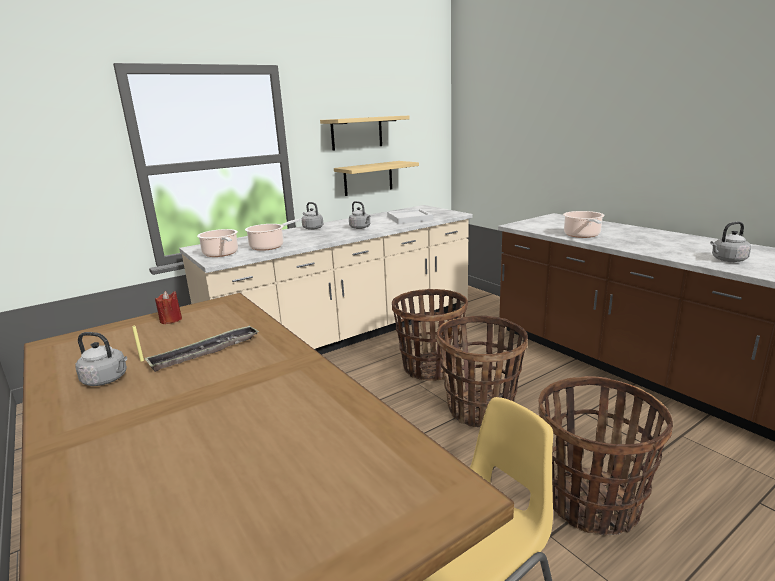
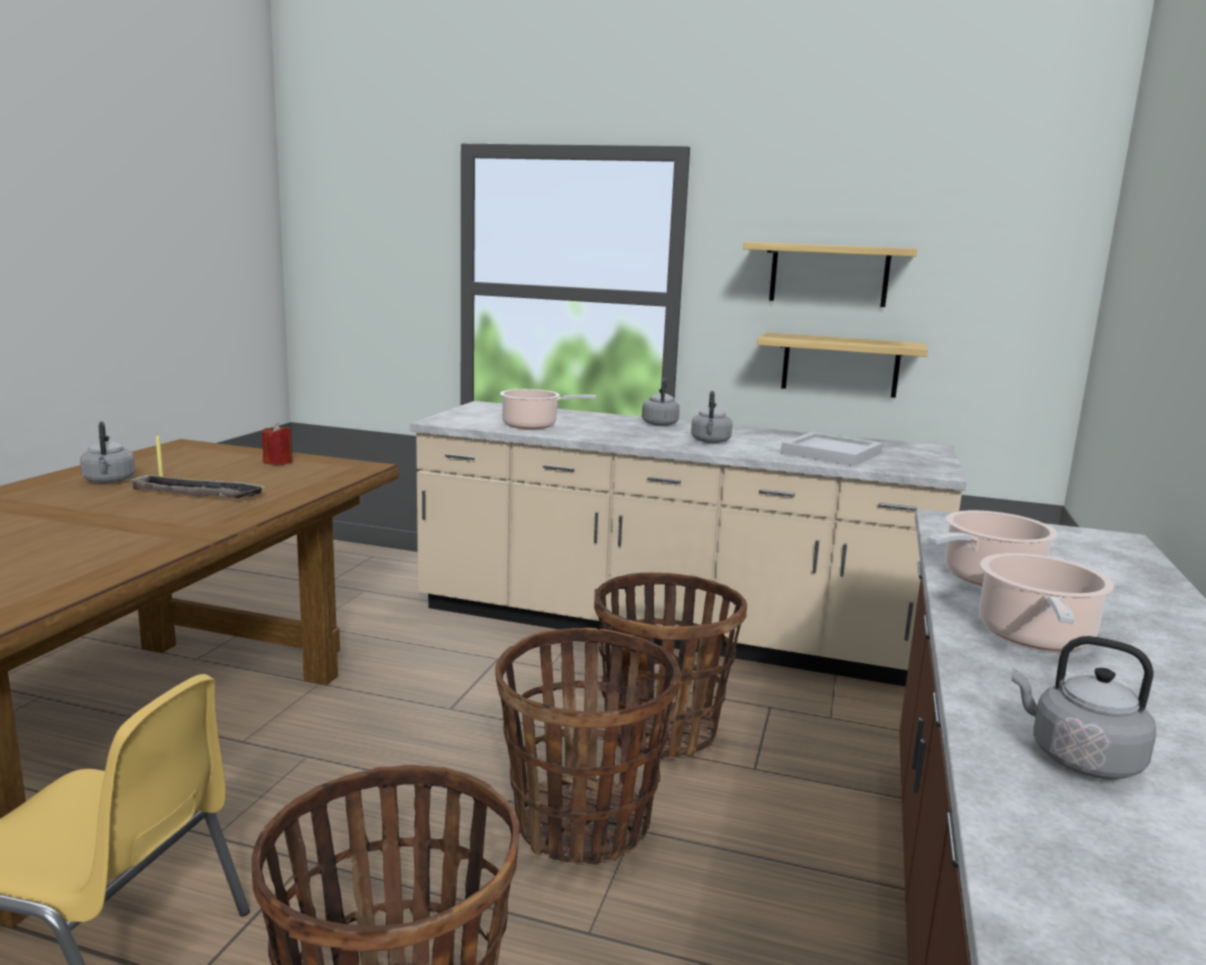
camera: 50 degrees right, 5 degrees down
(221, 254) = (470, 417): cooking pot -> cooking pot (1035, 637)

